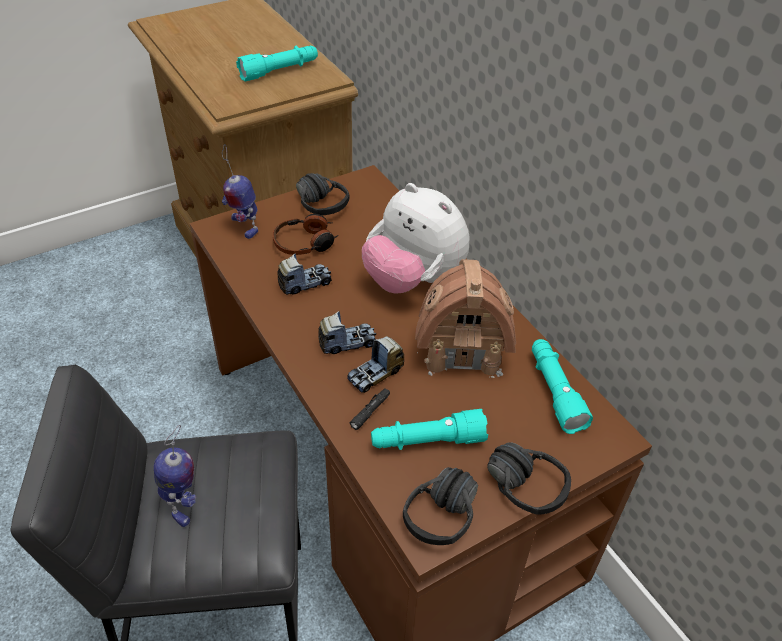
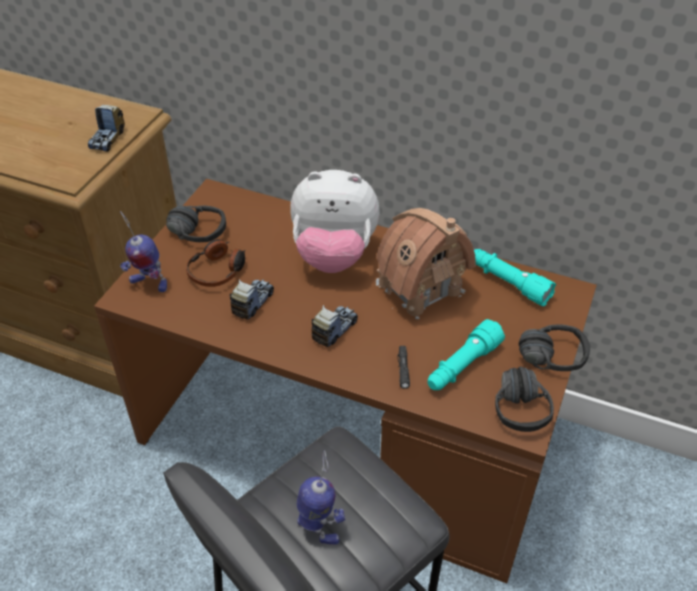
camera: 35 degrees left, 0 degrees up
(279, 71) = (83, 126): turquoise flashlight -> none
(376, 374) = (380, 341): toy truck -> toy truck (108, 139)

